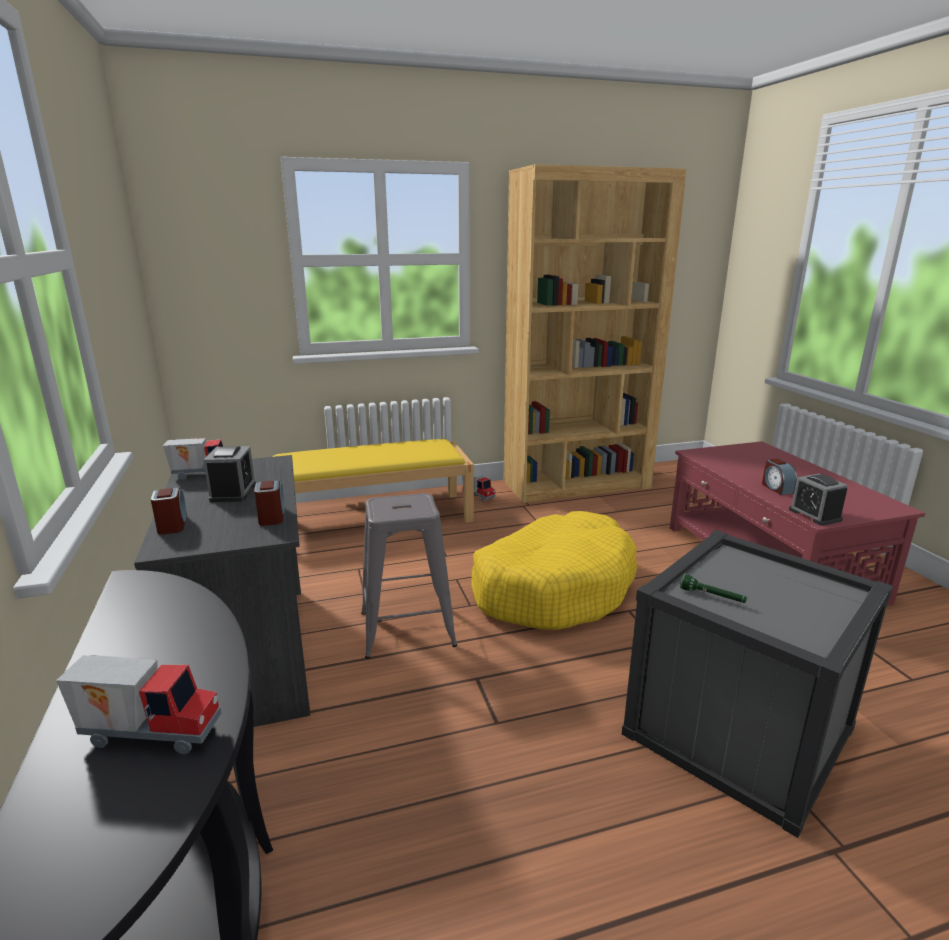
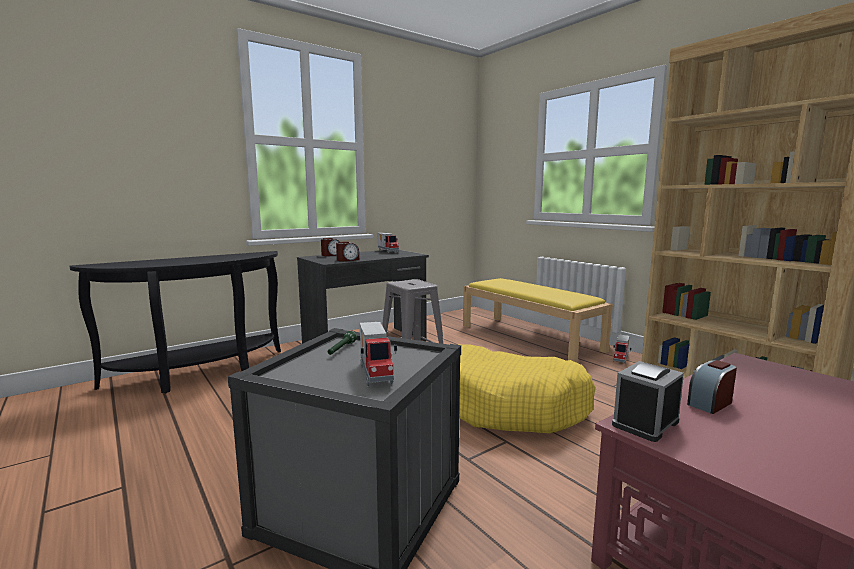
camera: 70 degrees right, 10 degrees down
(152, 731) = (173, 262): toy truck -> toy truck (377, 373)
(233, 492) = (371, 255): alarm clock -> none

